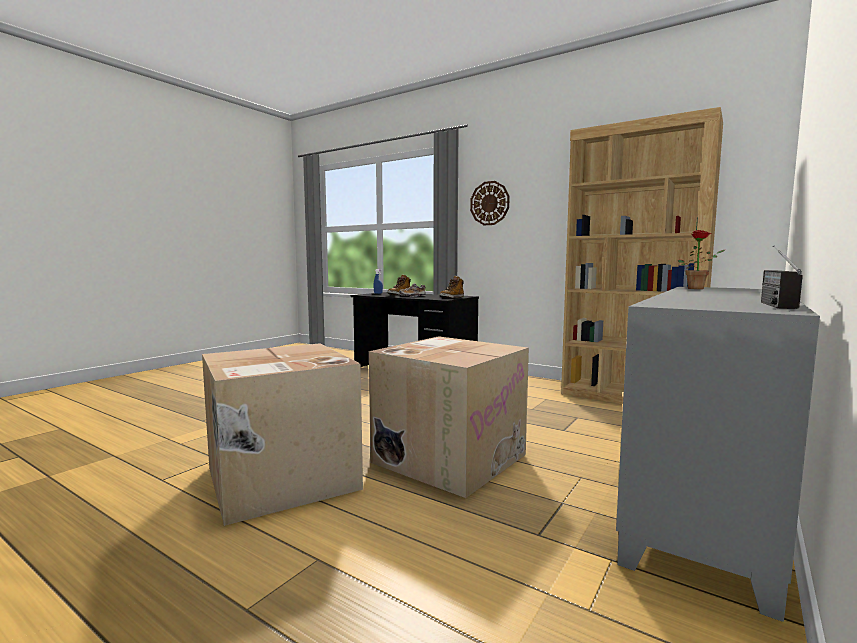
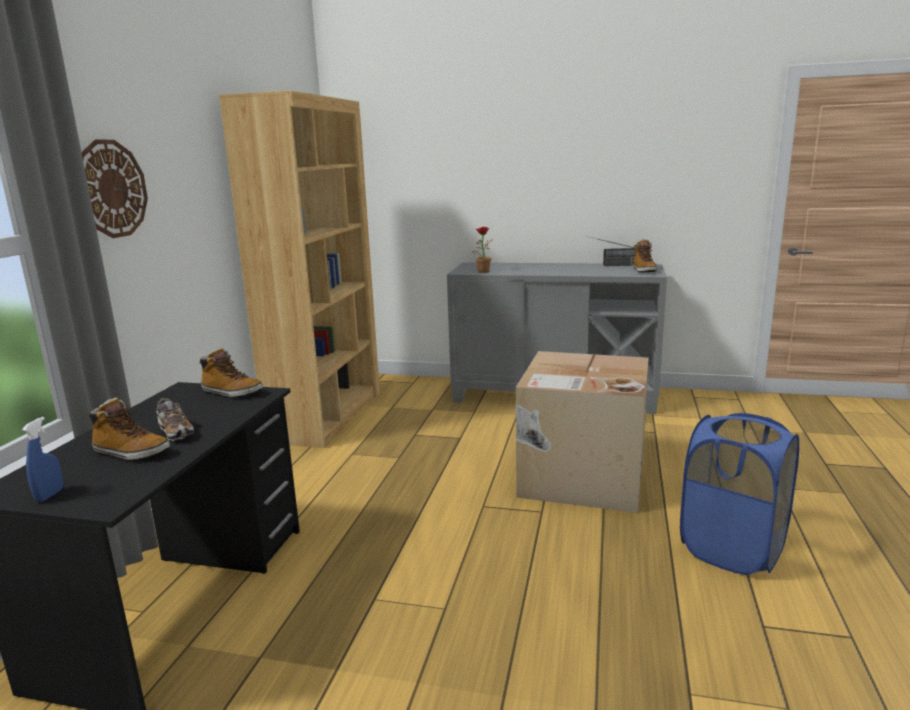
camera: 110 degrees left, 10 degrees up
(280, 479) = (732, 549): cardboard box -> blue laundry basket
(701, 305) = (643, 270): none -> boot

